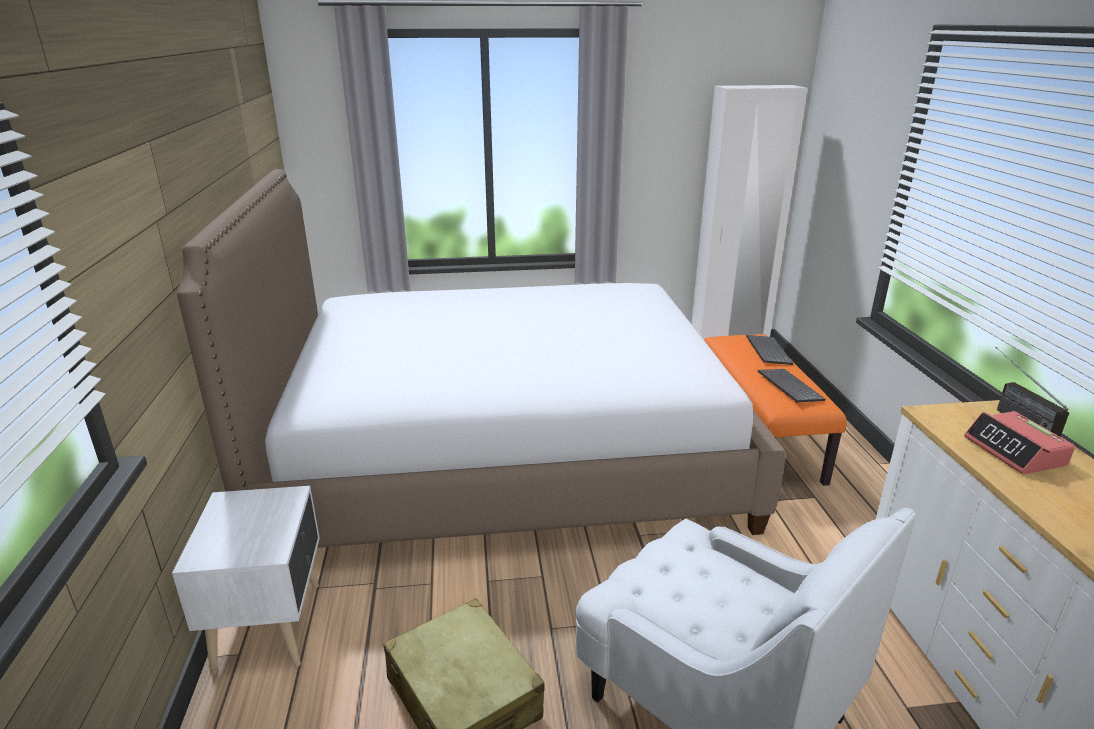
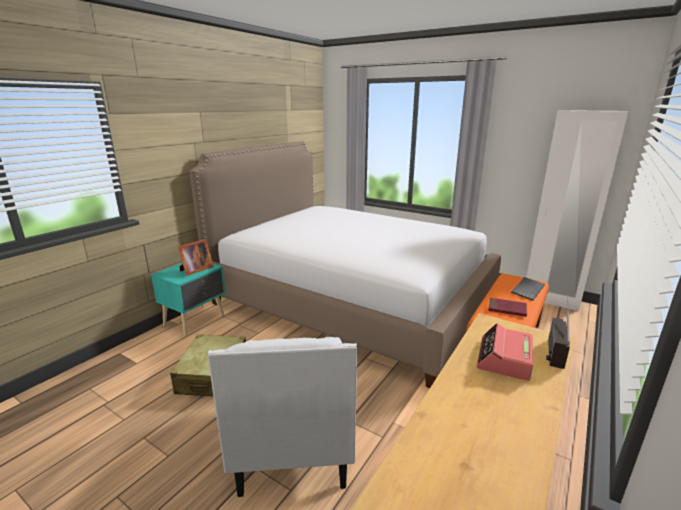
camera: 40 degrees right, 5 degrees down
(266, 517) = (195, 270): none -> picture frame
(272, 625) = (196, 320): white nightstand -> turquoise nightstand
(788, 387) = (507, 309): keyboard -> red book

